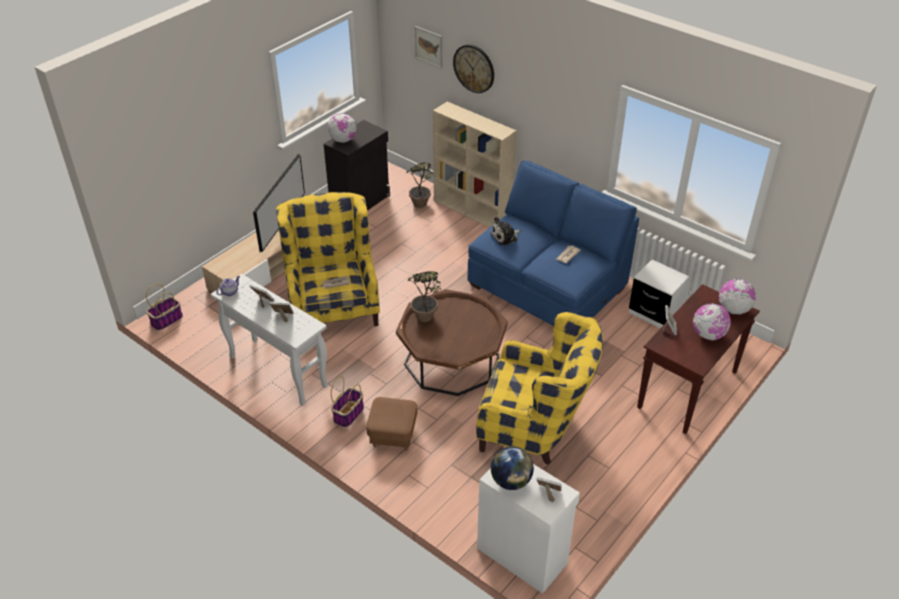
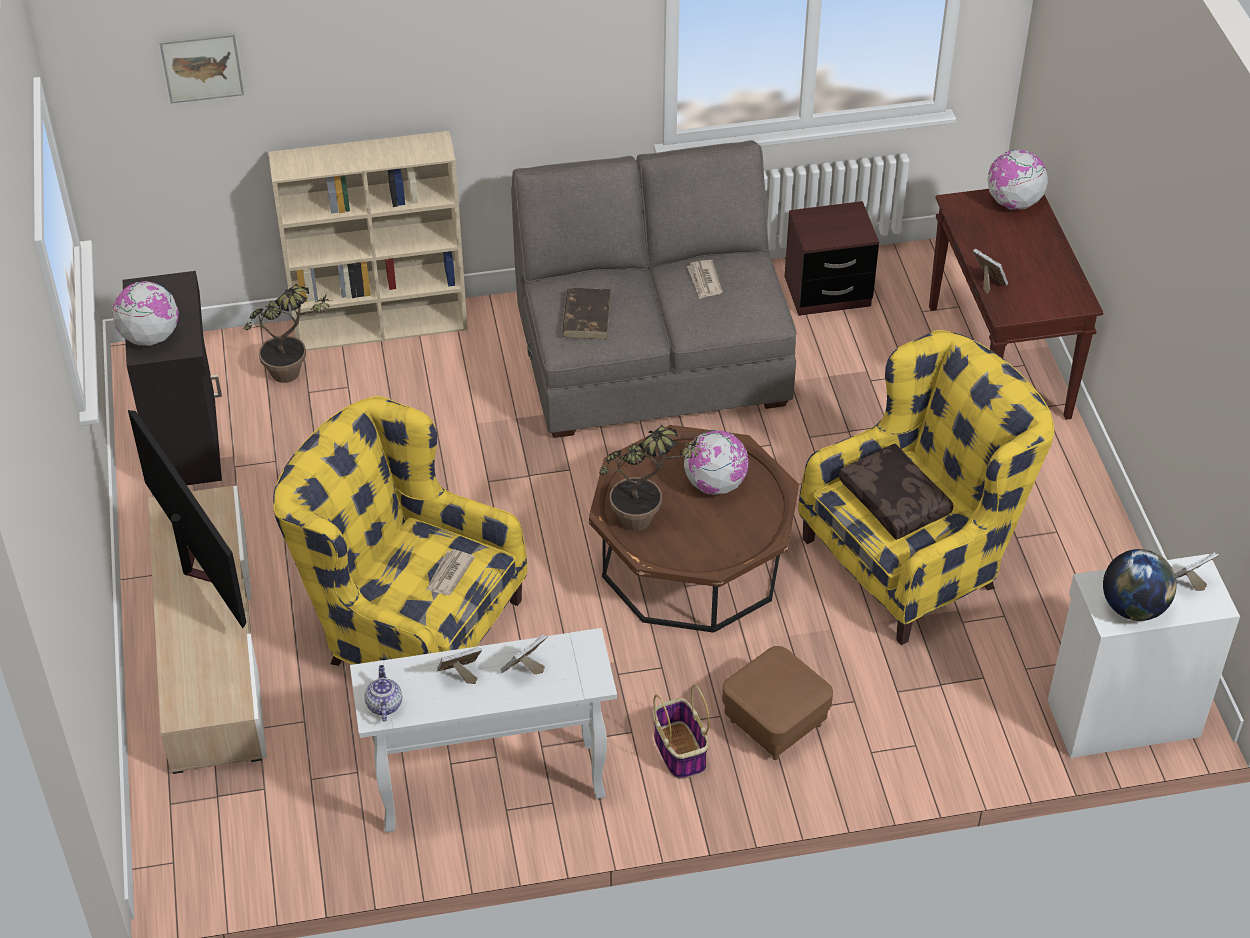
camera: 50 degrees left, 5 degrees up
(167, 320) = (187, 874): basket -> none
(474, 68) = (327, 61): wall clock -> none
(505, 237) = (586, 316): plush toy -> brown book
(522, 384) = (896, 500): none -> brown pillow
(546, 287) = (652, 360): blue sofa -> grey sofa
(654, 313) = (827, 292): white nightstand -> brown nightstand
(708, 335) = (1036, 256): globe -> globe (715, 484)

